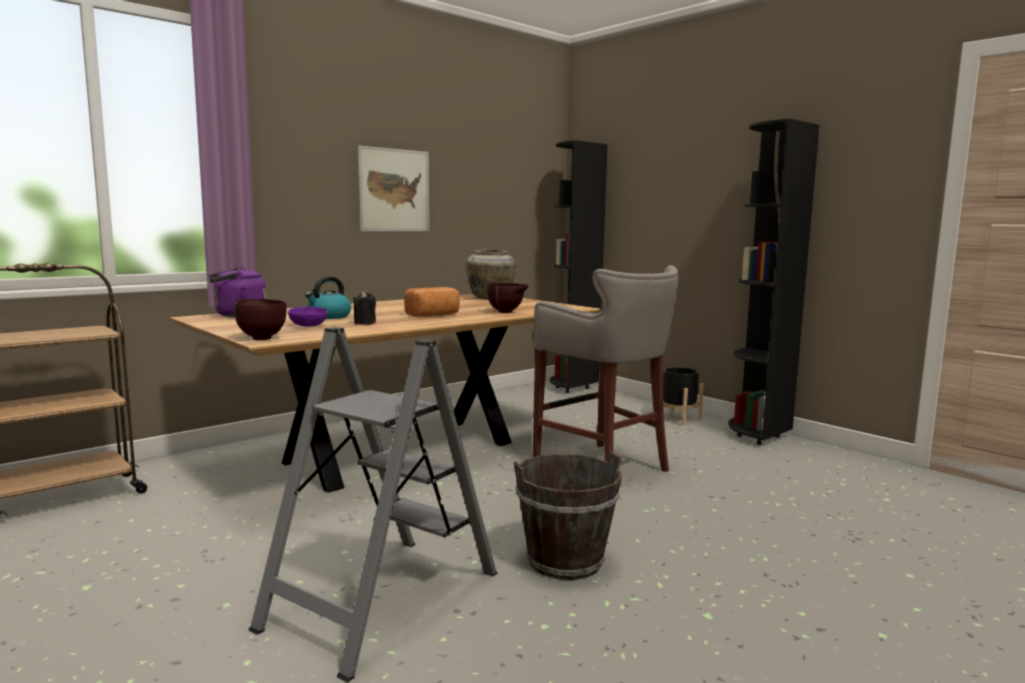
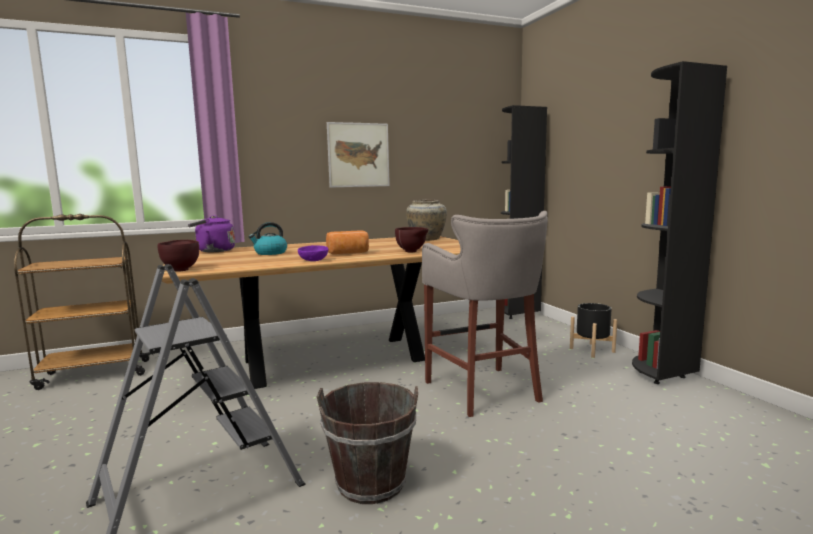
camera: 20 degrees right, 0 degrees up
(309, 326) = (238, 260): purple bowl -> purple bowl (314, 260)
(365, 323) = (282, 259): black candle -> none

